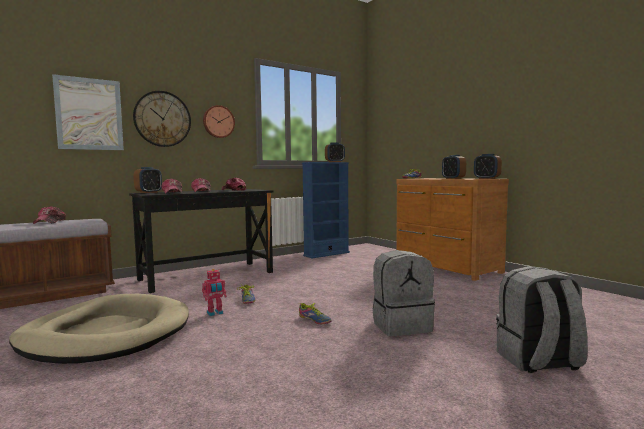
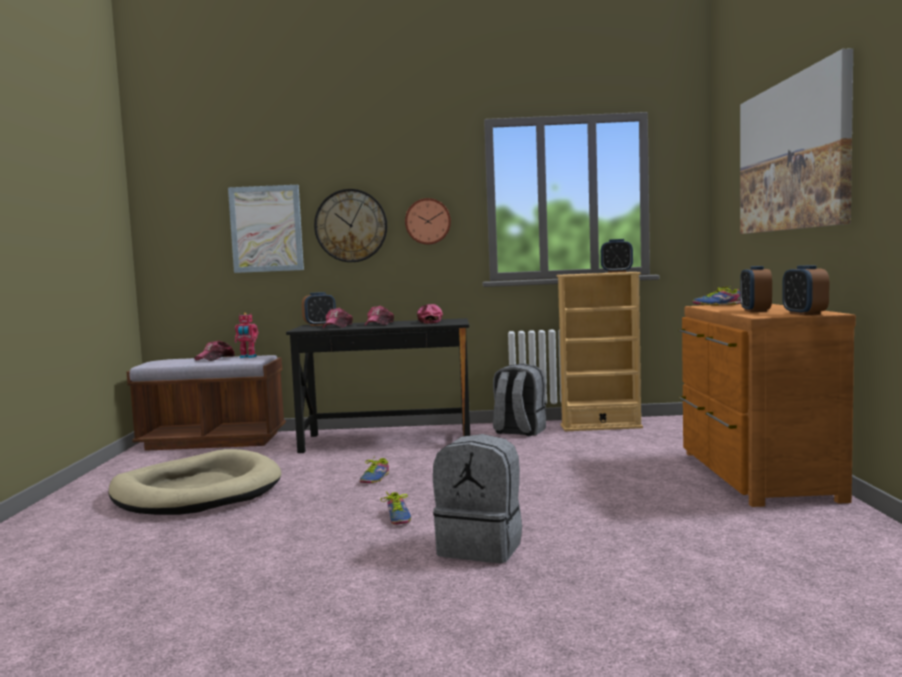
camera: 35 degrees right, 0 degrees up
(215, 313) = (316, 488): toy robot -> toy robot (247, 357)
(326, 254) = (601, 426): blue bookcase -> beige bookcase
(447, 101) = (792, 155): none -> picture
(538, 362) = (554, 635): grey backpack -> grey backpack (519, 432)

